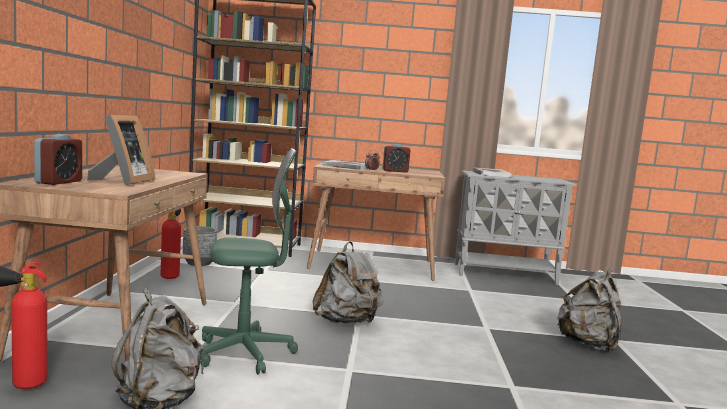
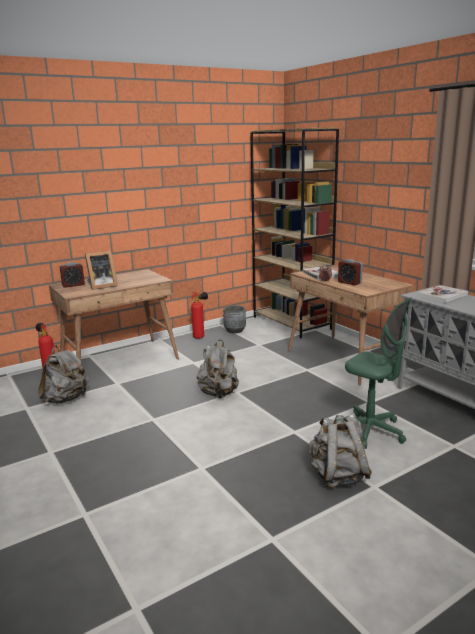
camera: 55 degrees right, 10 degrees up
(245, 353) = (135, 391): green office chair -> green office chair (371, 431)

